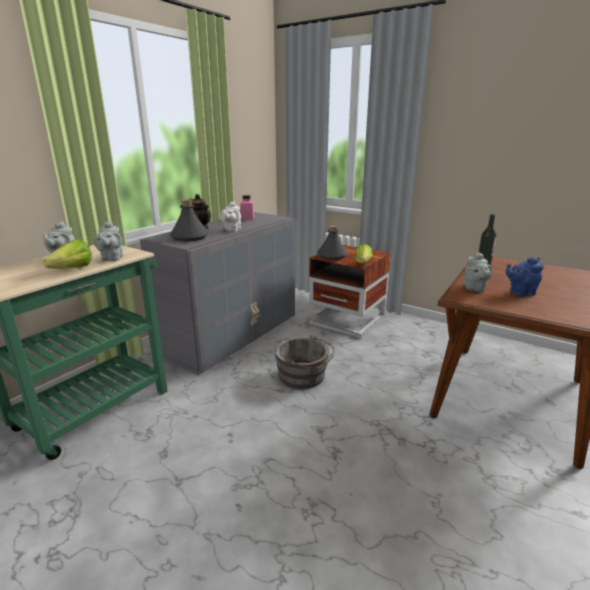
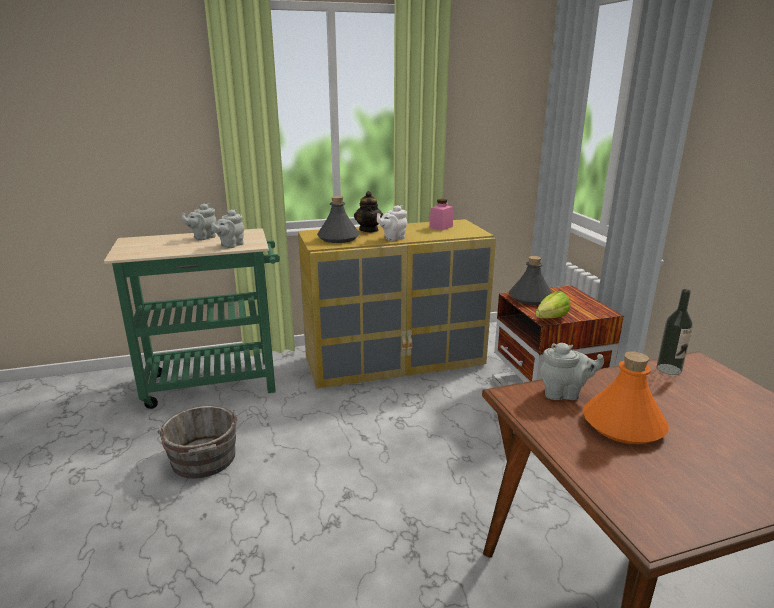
camera: 40 degrees right, 0 degrees up
(69, 270) = (185, 249): lettuce -> none
(233, 334) = (395, 361): grey cabinet -> yellow cabinet
(304, 376) = (406, 435): grey bucket -> grey bucket (204, 460)
(474, 288) = (564, 394): grey teapot -> grey teapot turned 135 degrees counterclockwise
(520, 292) = (624, 425): blue teapot -> orange bottle

